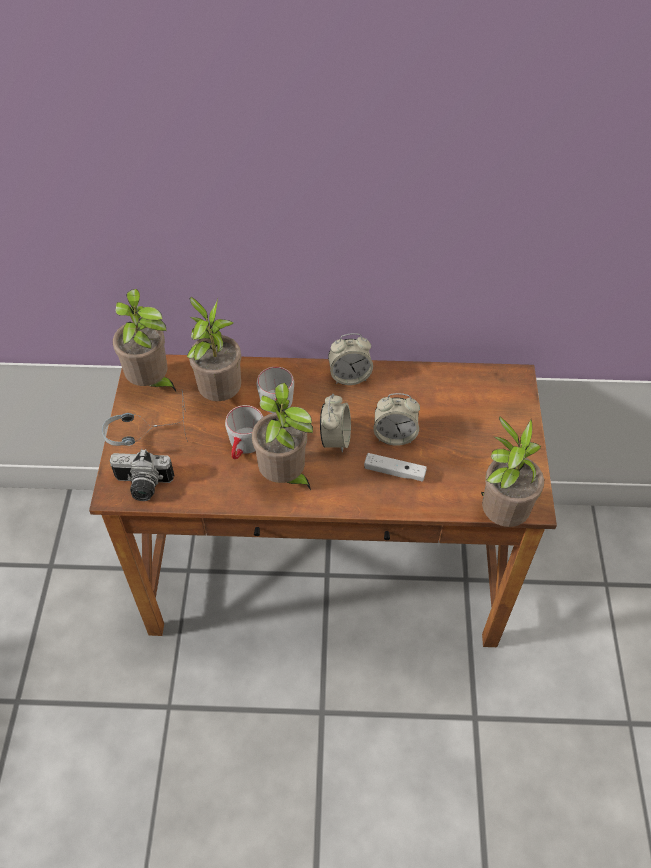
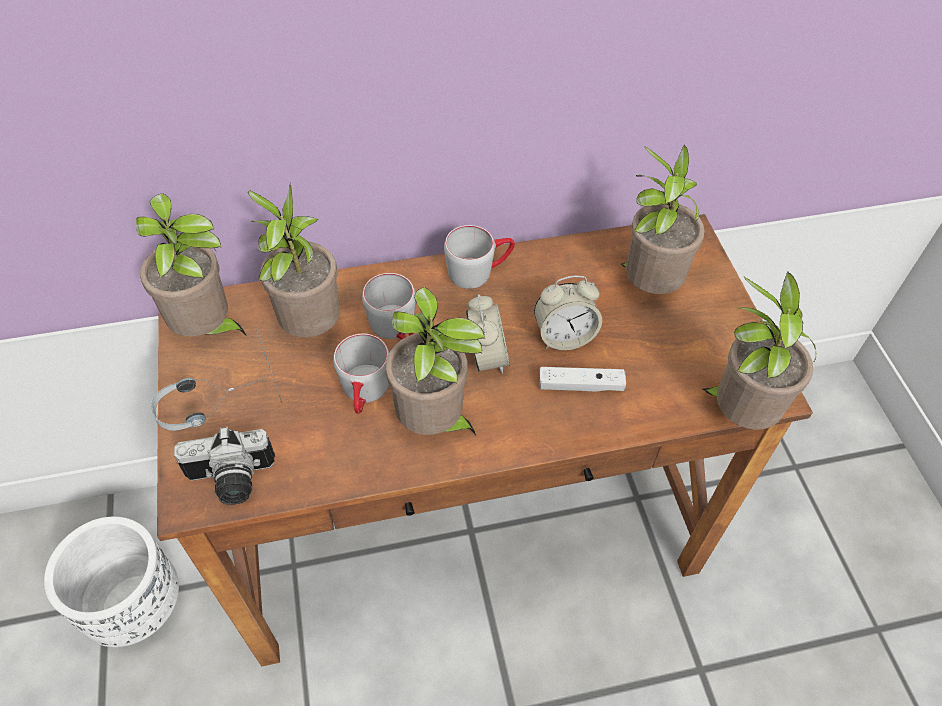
camera: 15 degrees left, 0 degrees up
(71, 572) = (136, 605): none -> white planter
(349, 376) = (479, 270): alarm clock -> grey mug
(469, 411) = (647, 286): none -> potted plant

